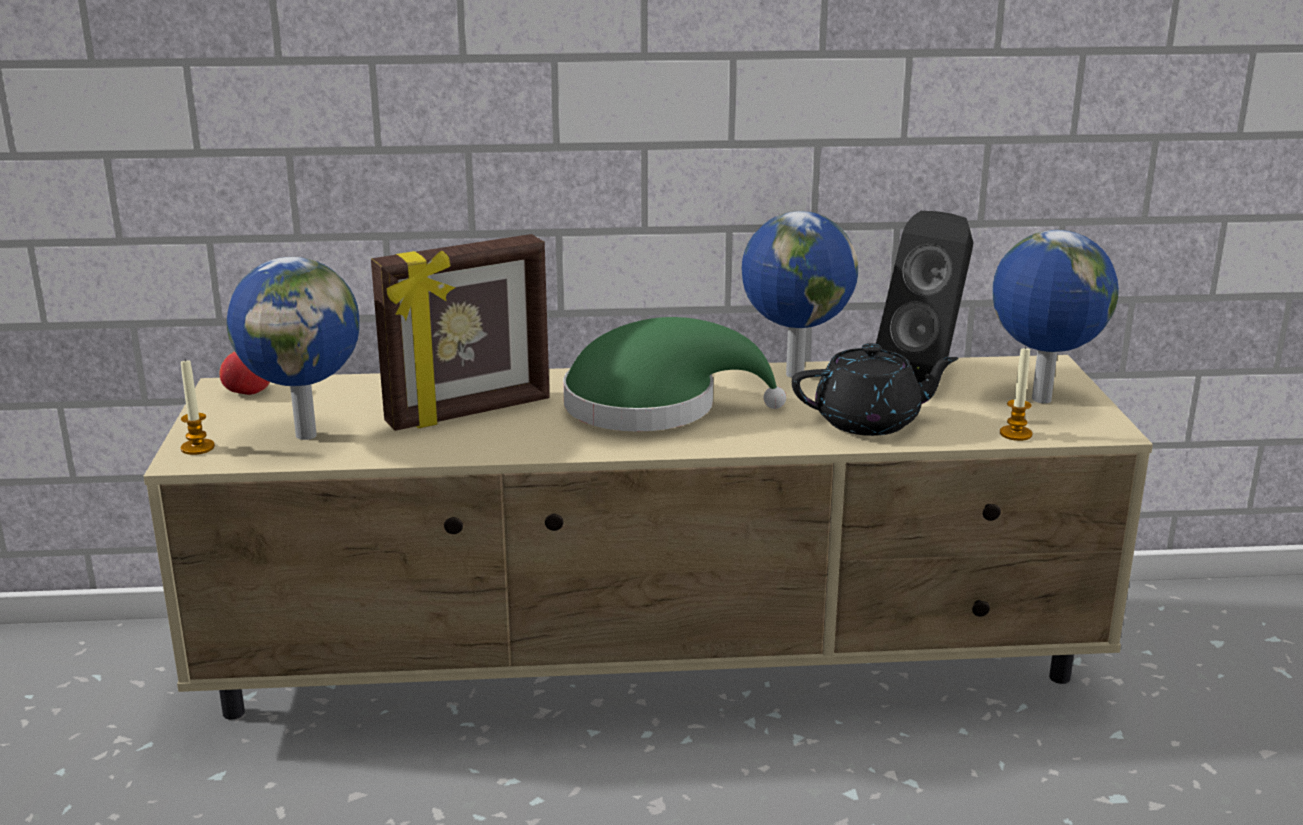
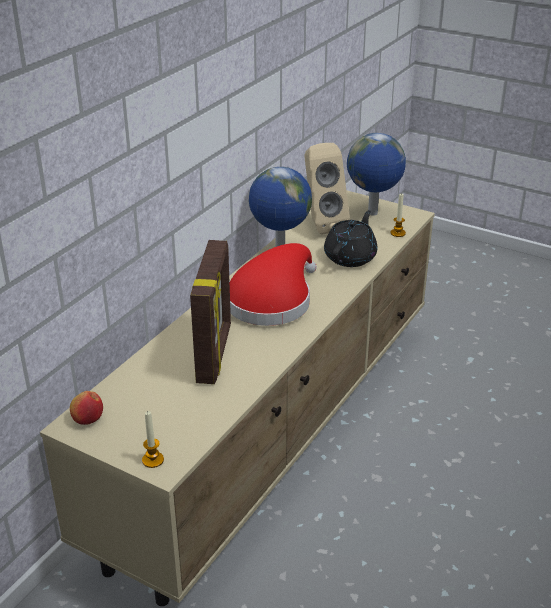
camera: 55 degrees left, 10 degrees up
(307, 434) = (180, 415): globe -> none
(653, 406) = (272, 300): green hat -> red hat
(926, 376) = (321, 225): black speaker -> beige speaker

